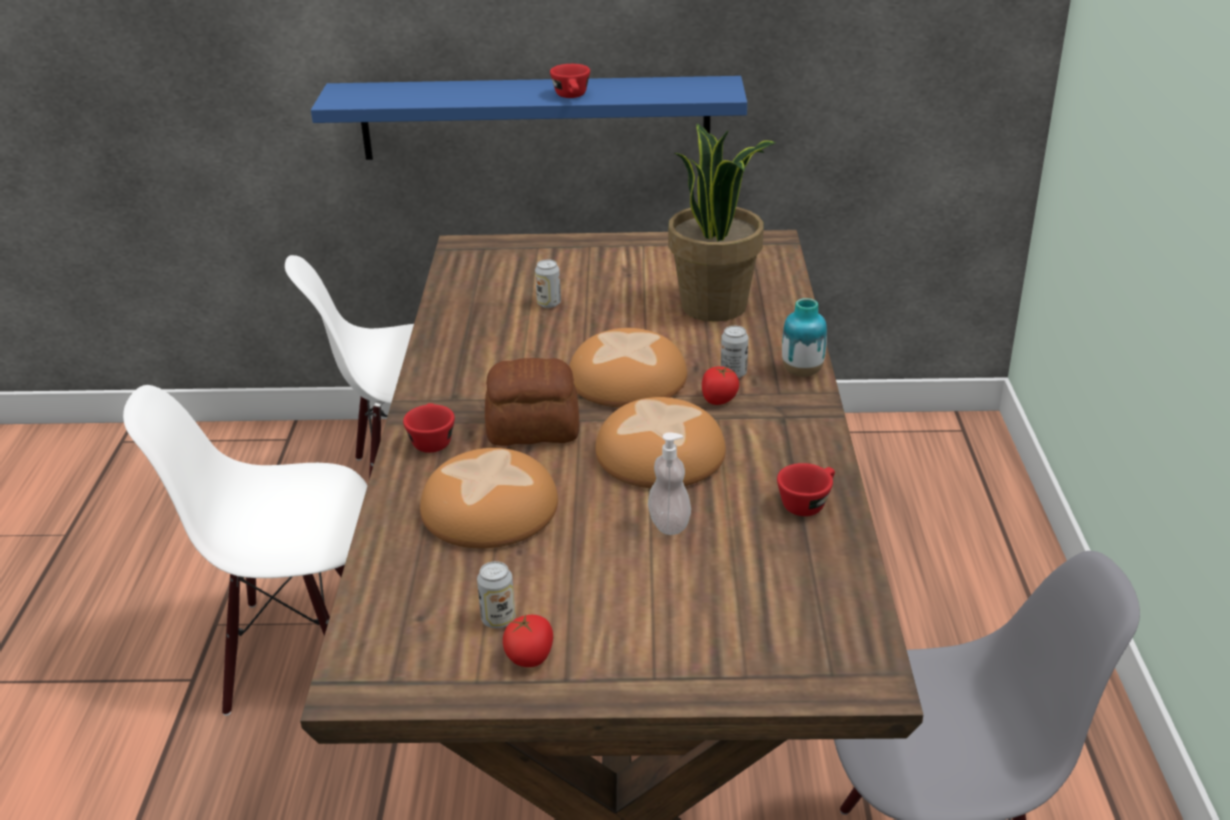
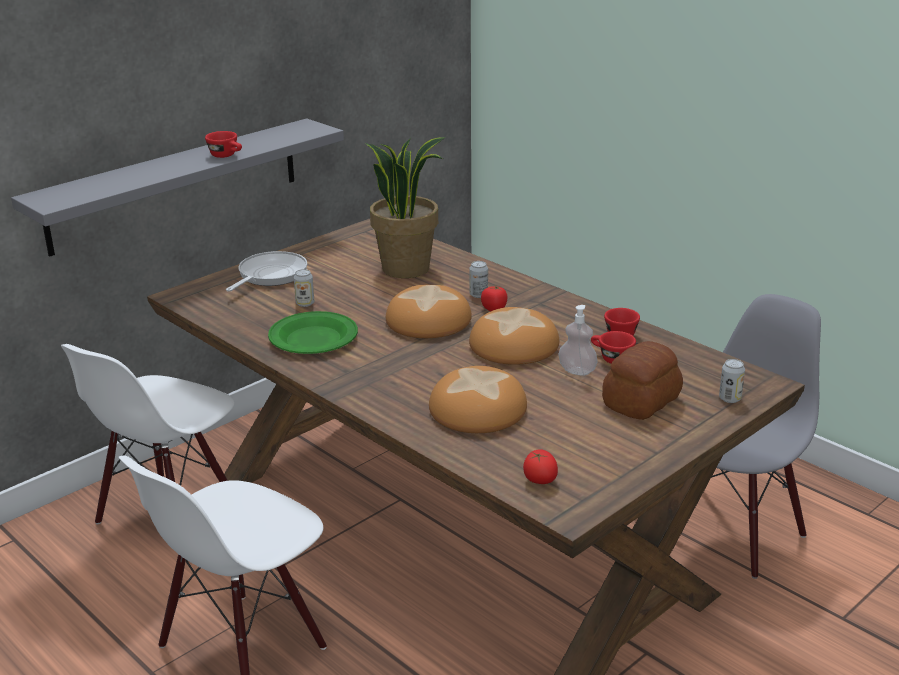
camera: 45 degrees left, 5 degrees down
(431, 440) = (377, 396): red cup -> red cup (611, 358)
(490, 345) = (313, 338): none -> green plate
(498, 619) = (579, 448): can -> can (730, 398)
(530, 657) = (623, 454): tomato -> tomato (540, 480)
(534, 429) = (426, 364): bread -> bread (642, 401)
(535, 118) = (176, 185): blue shelf -> grey shelf
(573, 257) = (270, 275): none -> frying pan
(802, 372) = (511, 280): vase -> none

